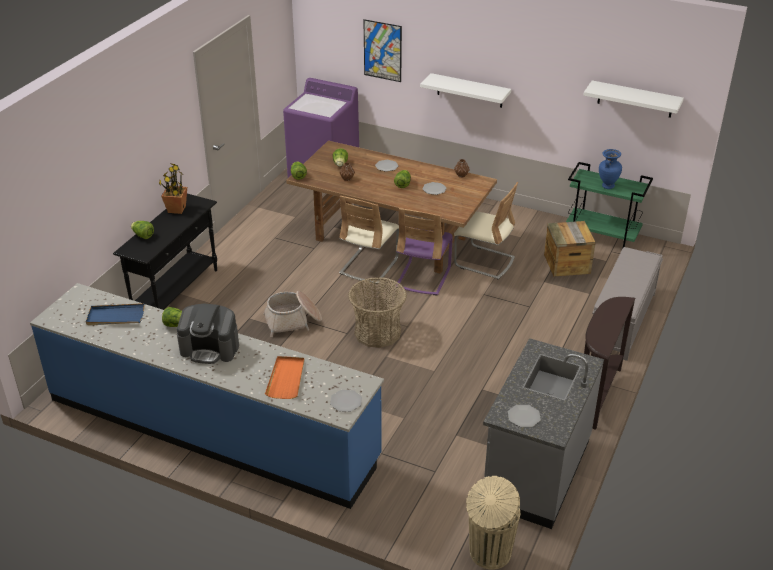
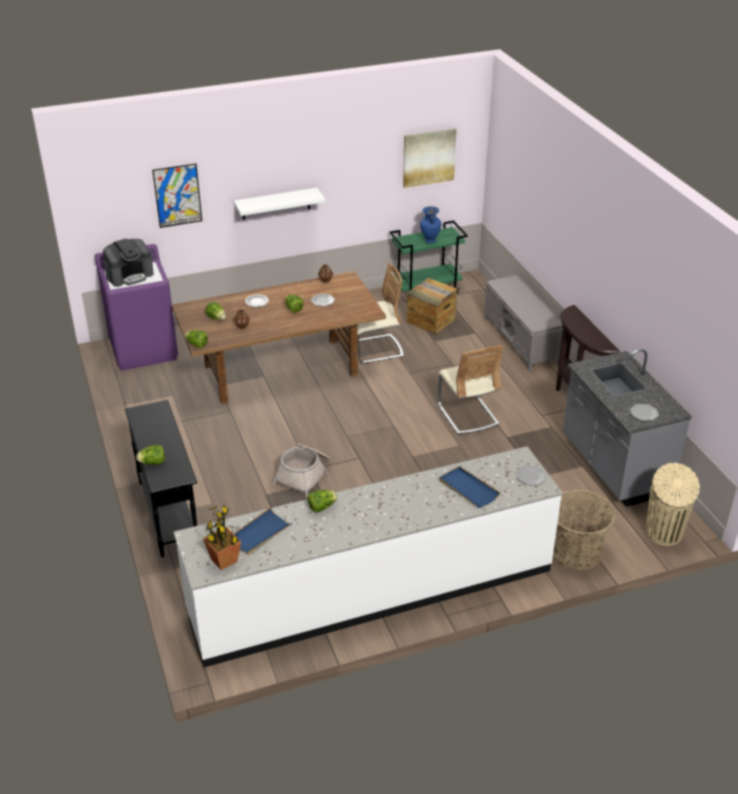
camera: 45 degrees left, 0 degrees up
(176, 209) = (144, 425): potted plant -> potted plant (224, 560)
(210, 348) = (378, 505): coffee machine -> coffee machine (130, 275)
(212, 428) = (372, 591): blue counter -> white counter
(286, 379) = (468, 489): orange tray -> blue tray
(369, 266) = (296, 400): beige chair -> beige chair (467, 415)
(377, 332) = (380, 444): basket -> basket (576, 551)
(423, 277) = (350, 385): purple chair -> none
(635, 99) = (428, 157): white shelf -> picture

